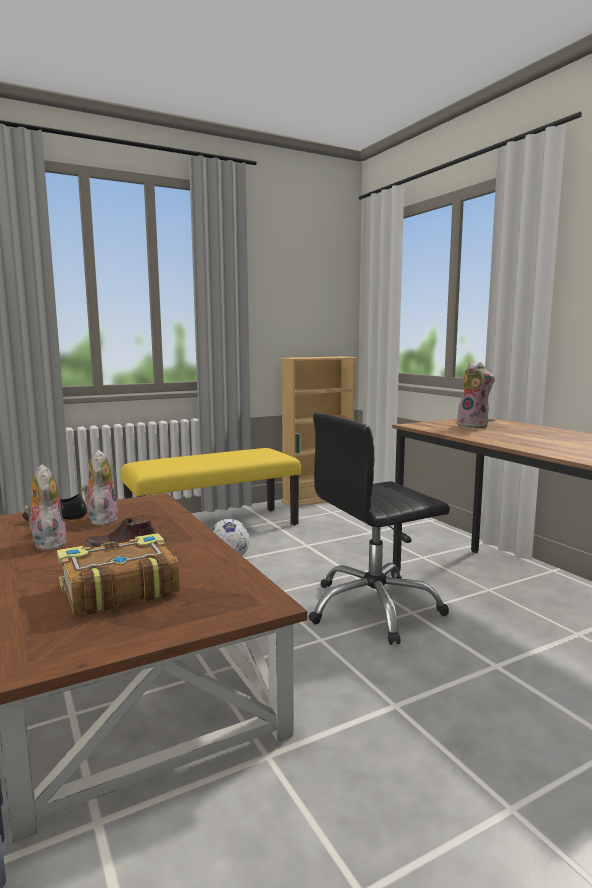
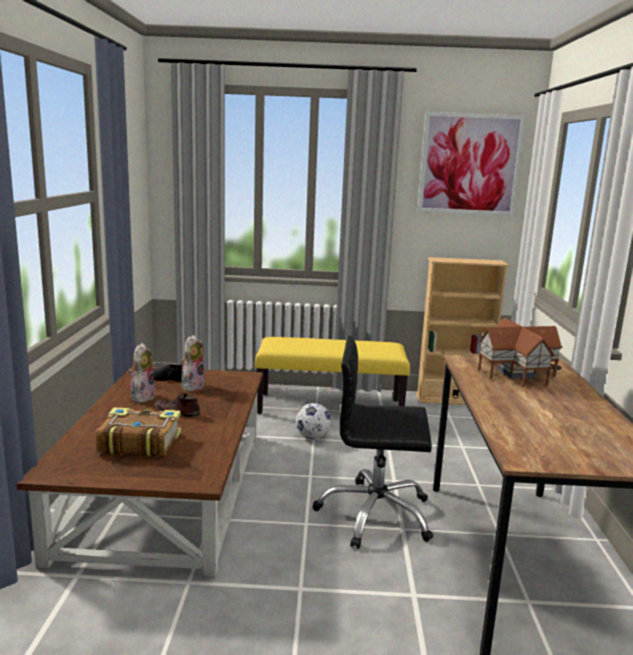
camera: 30 degrees right, 5 degrees up
(306, 264) = (470, 164): none -> picture
(474, 426) = (514, 372): plush toy -> toy house

